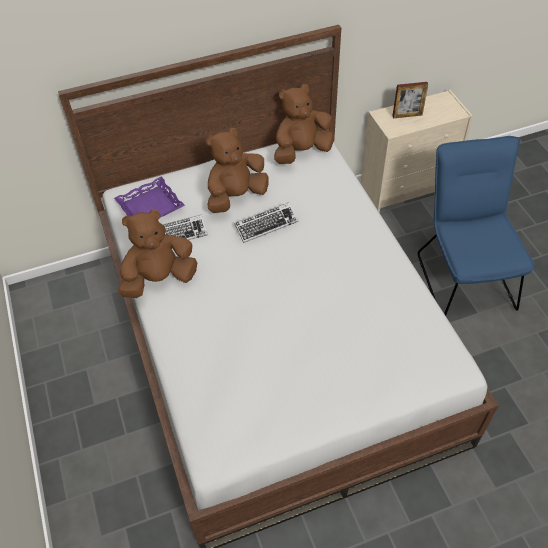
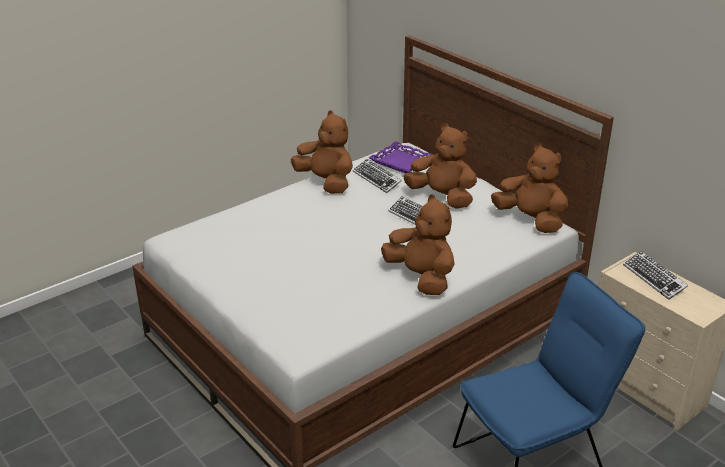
camera: 70 degrees right, 20 degrees down
(366, 250) = (421, 277): none -> brown plush toy
(407, 115) = (654, 278): picture frame -> keyboard

